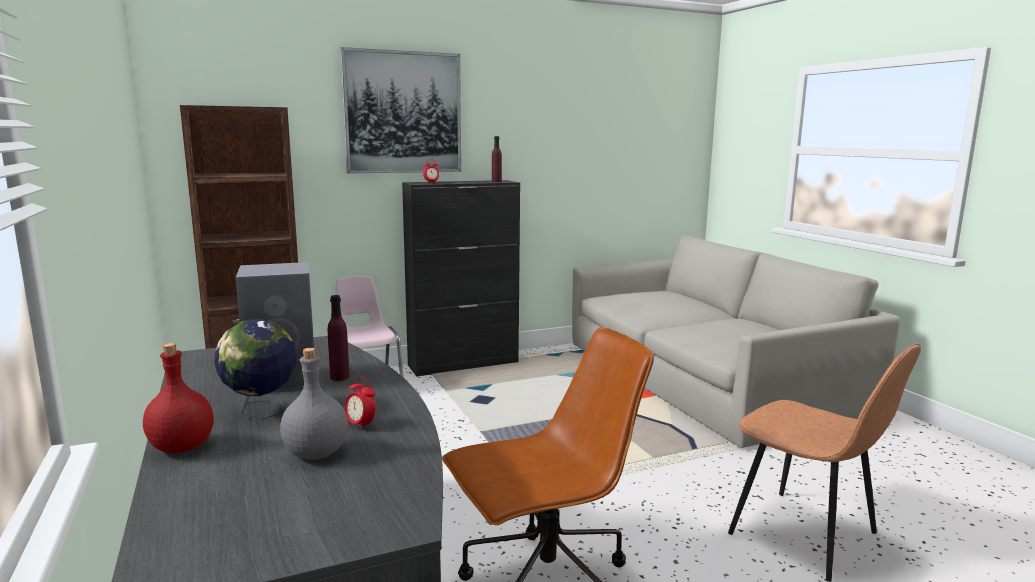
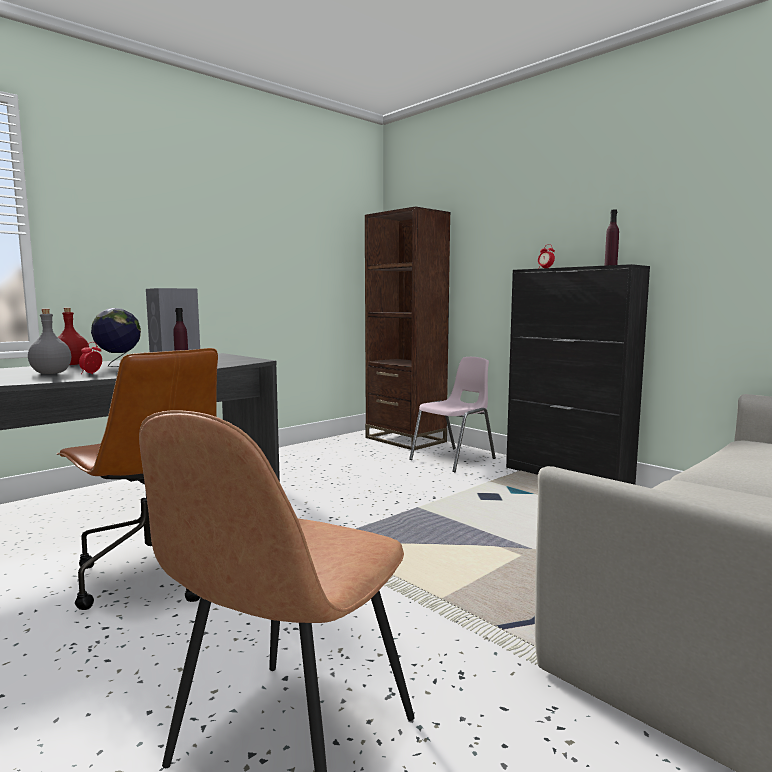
camera: 70 degrees right, 5 degrees down
(403, 113) = (542, 200): picture -> none

